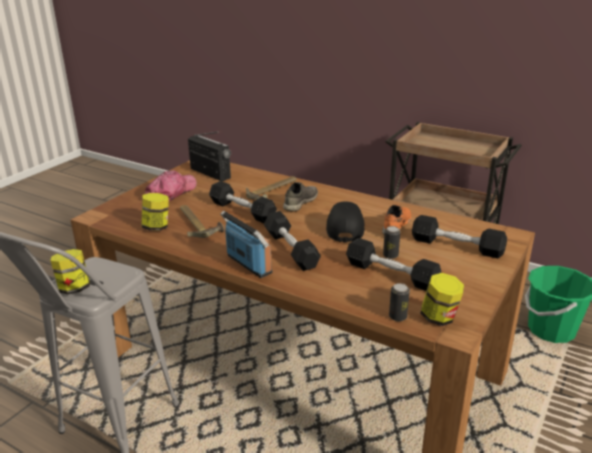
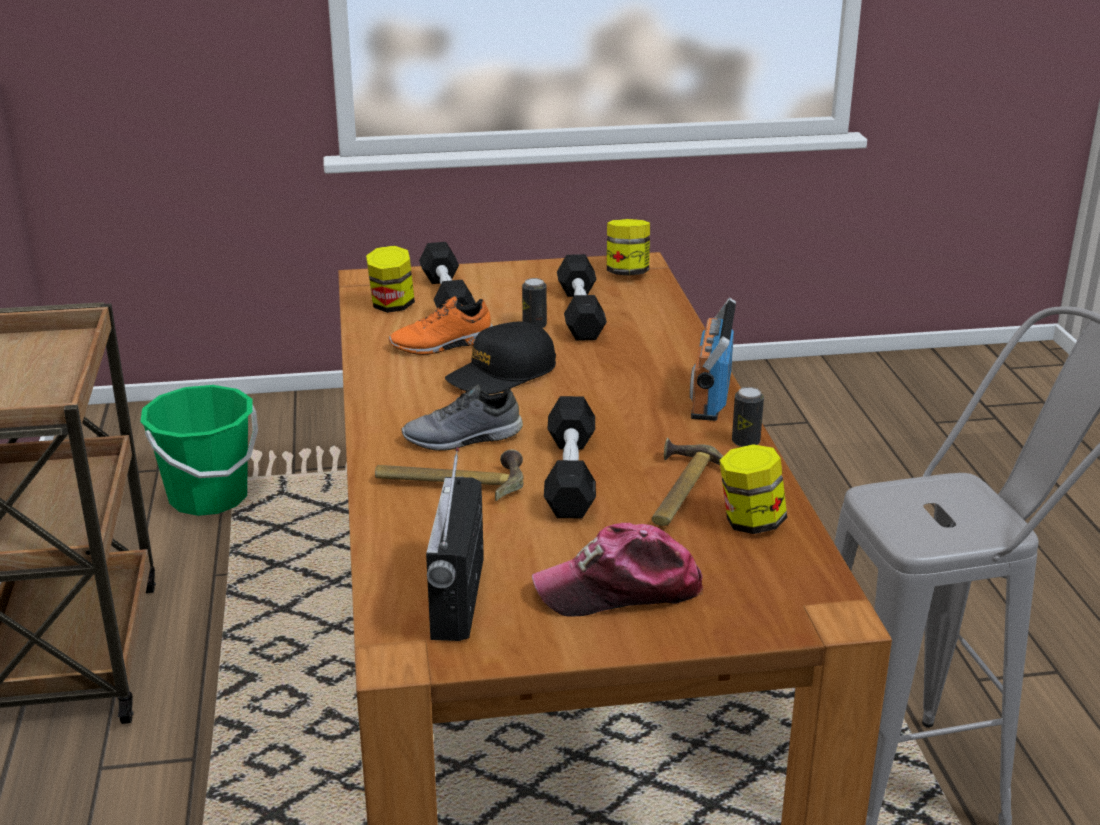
camera: 130 degrees left, 0 degrees up
(74, 288) = (977, 512): jar -> jar (392, 306)
(291, 249) = (624, 386): black dumbbell -> none
(397, 316) = (659, 289): can -> can (745, 442)

